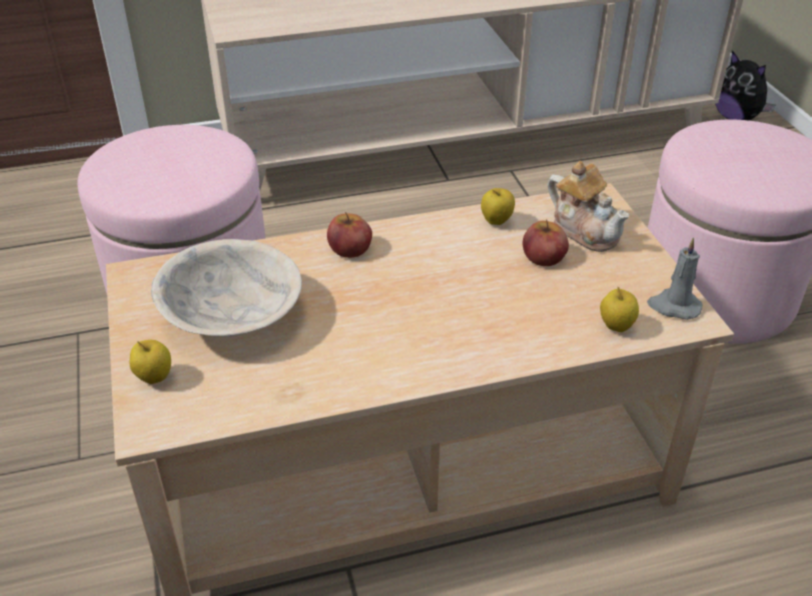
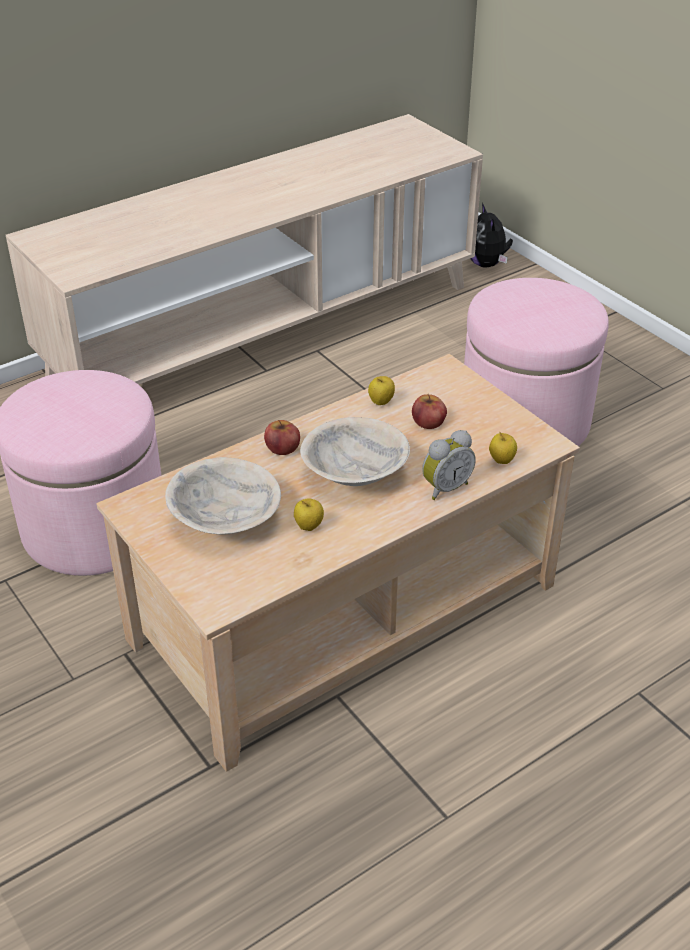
camera: 20 degrees left, 0 degrees up
(154, 379) = (197, 576): apple -> apple (308, 527)
(418, 299) = (354, 473): none -> beige bowl
(523, 344) = (445, 487): none -> alarm clock
(585, 230) = (448, 395): teapot -> none
(673, 306) = (533, 437): grey candle -> none
(736, 118) = (487, 264): plush toy -> plush toy turned 45 degrees clockwise

